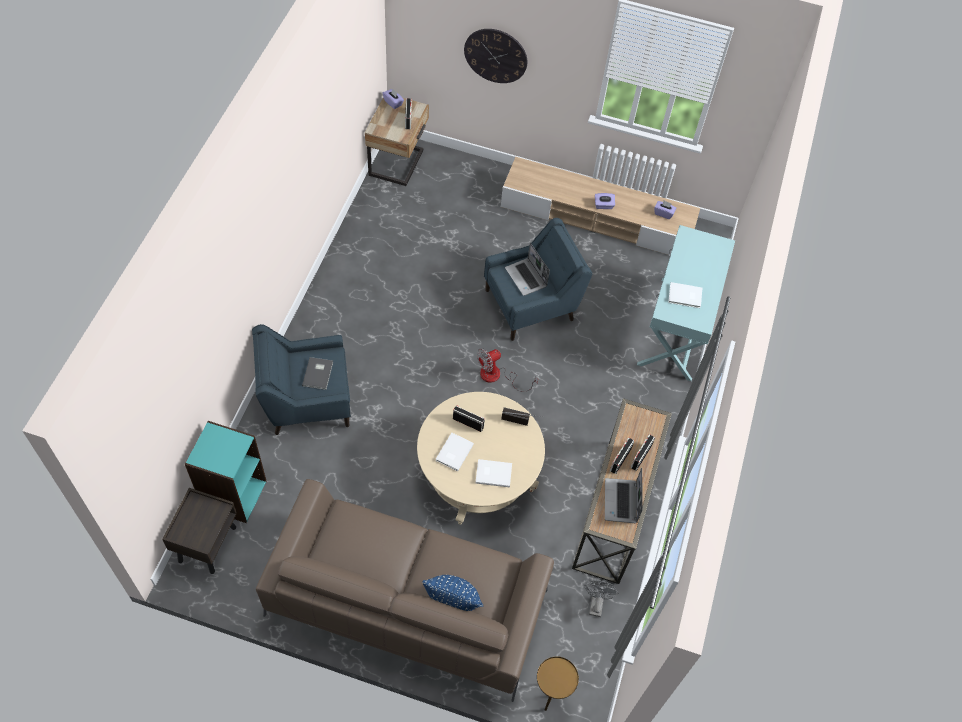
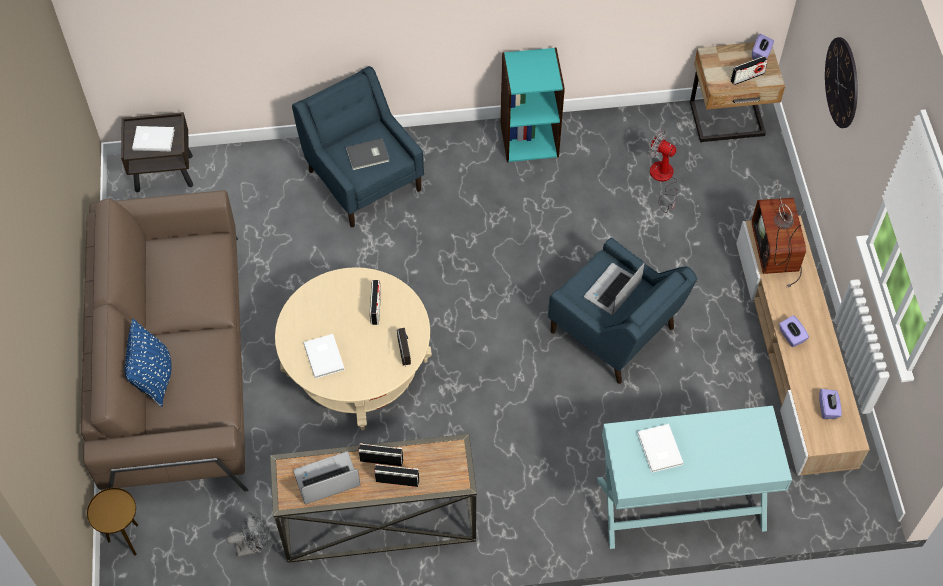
camera: 70 degrees right, 0 degrees up
(234, 494) = (226, 169): turquoise bookcase -> turquoise bookcase (529, 139)
(453, 452) = (331, 309): white book -> white book (153, 139)
(497, 376) = (493, 337): fan -> fan (662, 179)
(536, 181) = (777, 251): none -> television

